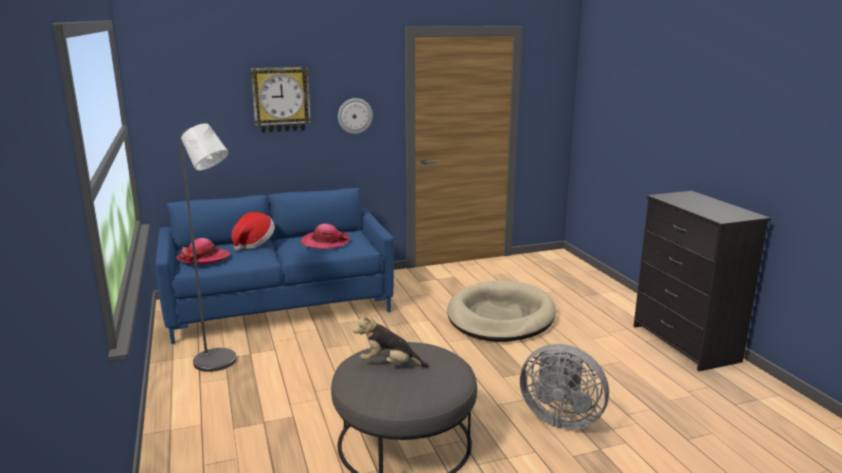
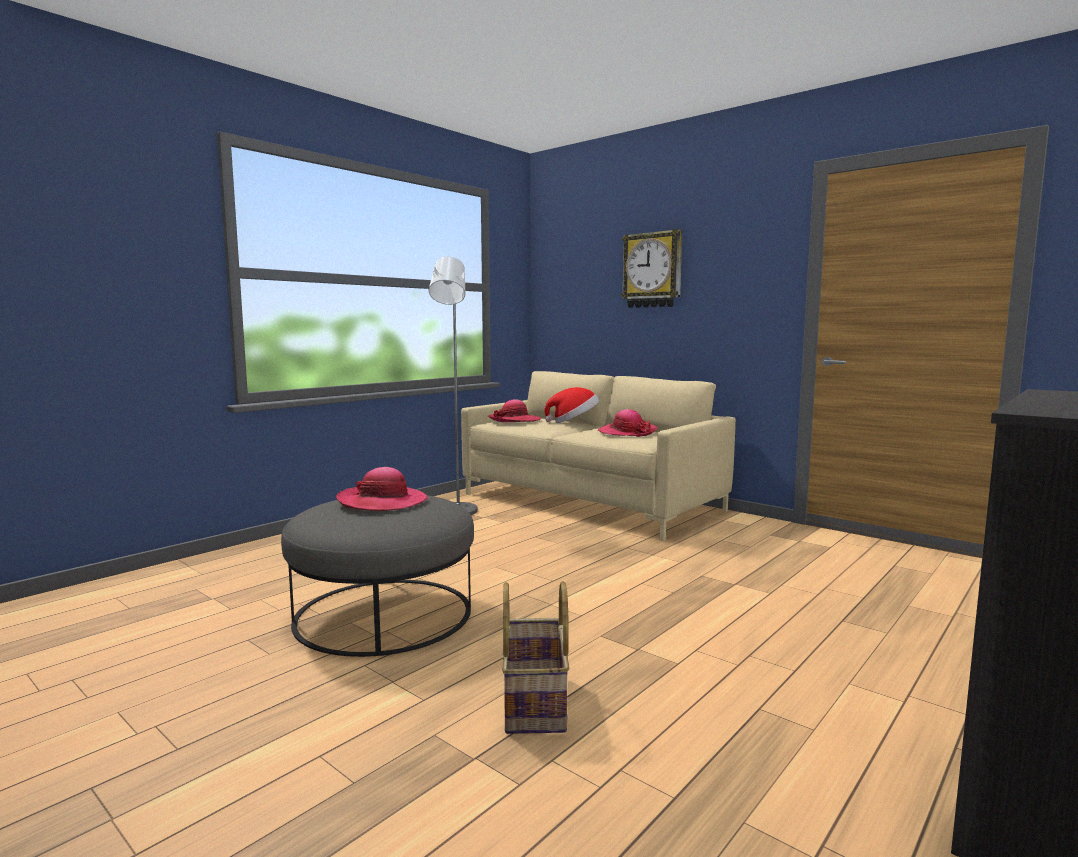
camera: 60 degrees right, 10 degrees down
(279, 305) = (590, 502): blue sofa -> beige sofa
(355, 116) = (734, 290): wall clock -> none
(389, 364) = (382, 502): plush toy -> hat
(500, 316) = (774, 597): beige dog bed -> none
(560, 417) = (536, 702): grey fan -> basket

